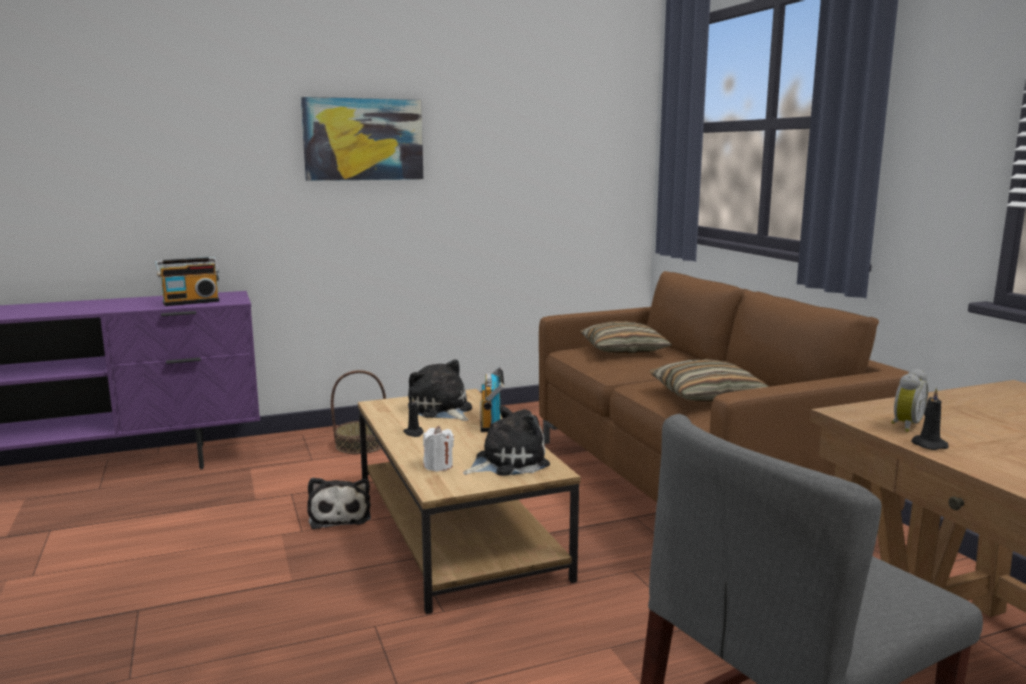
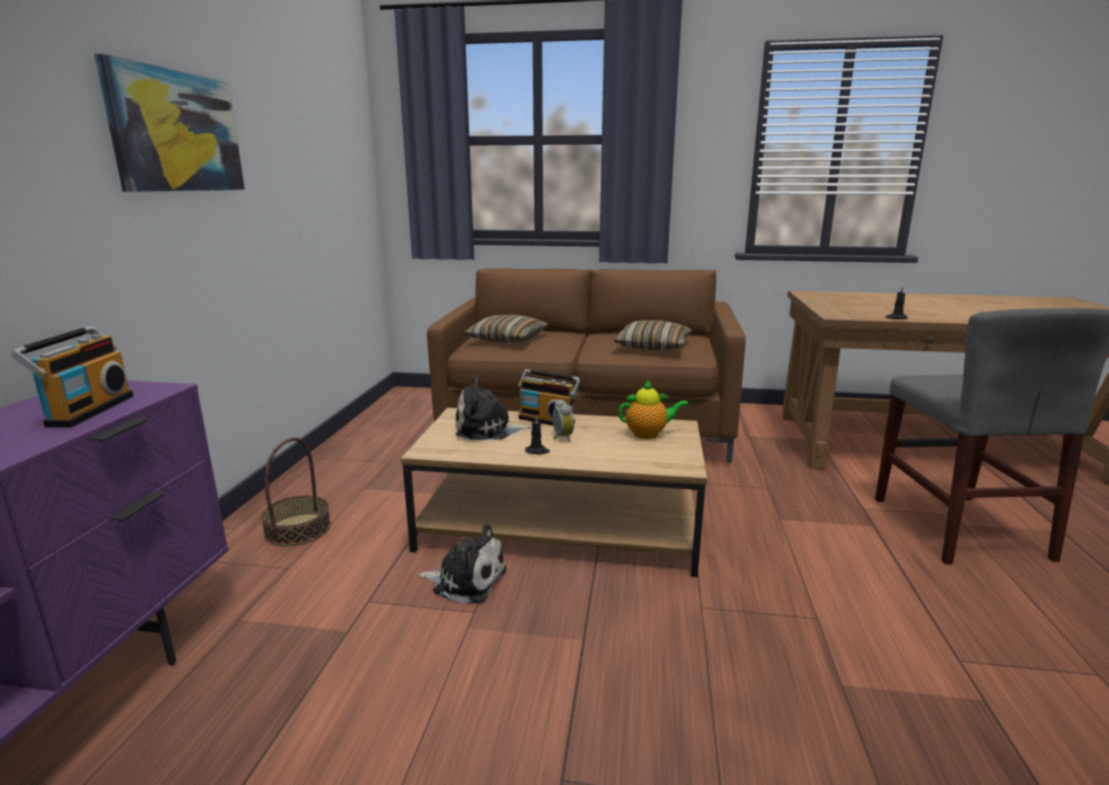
camera: 60 degrees left, 5 degrees up
(438, 466) = (632, 457): white candle -> none
(507, 462) = (648, 434): plush toy -> teapot
(904, 426) = (863, 314): alarm clock -> alarm clock (561, 438)

